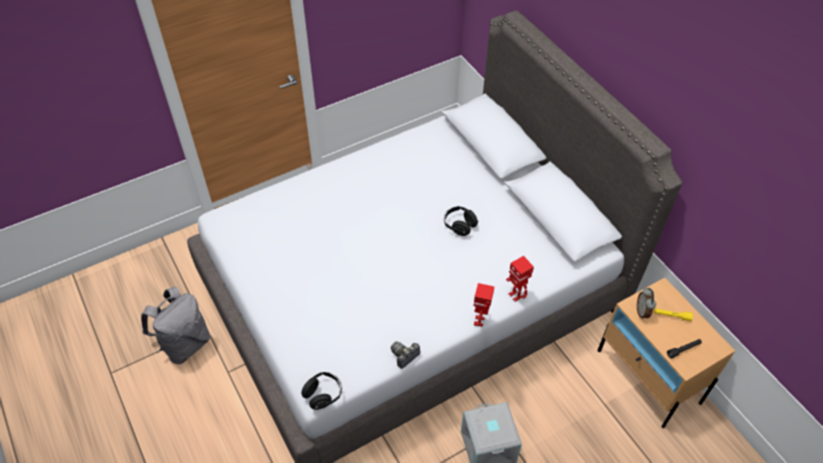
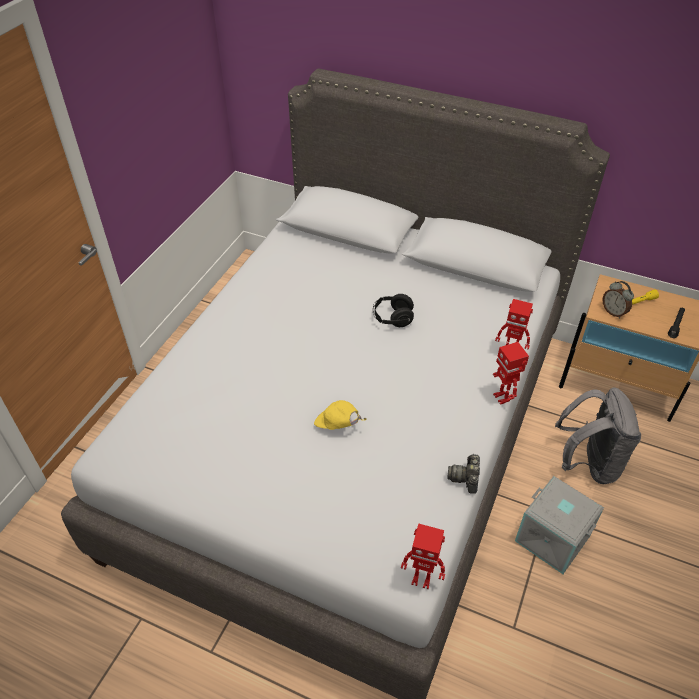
camera: 35 degrees left, 5 degrees down
(185, 344) = (126, 655): grey backpack -> grey backpack (588, 463)
(323, 395) = (421, 579): black headphones -> toy robot
(359, 276) = (337, 425): none -> yellow cap

